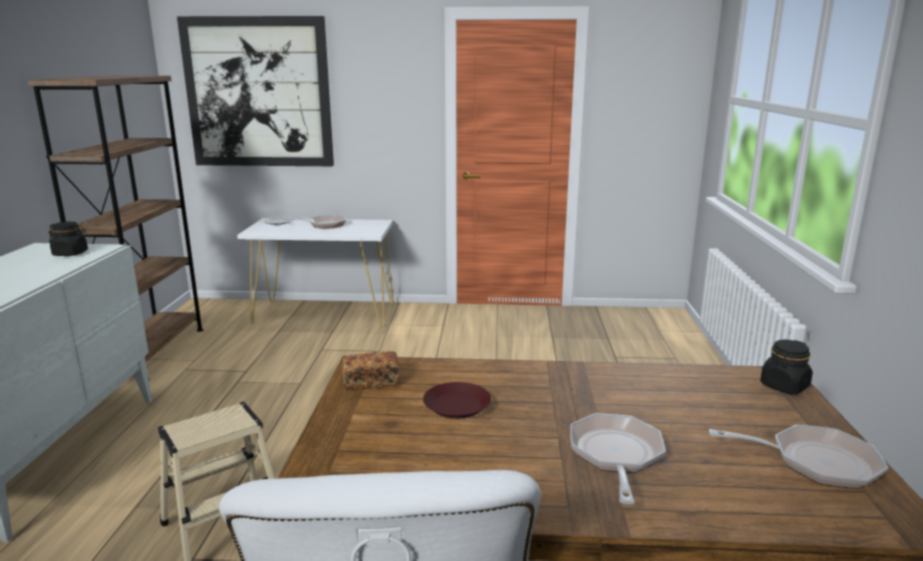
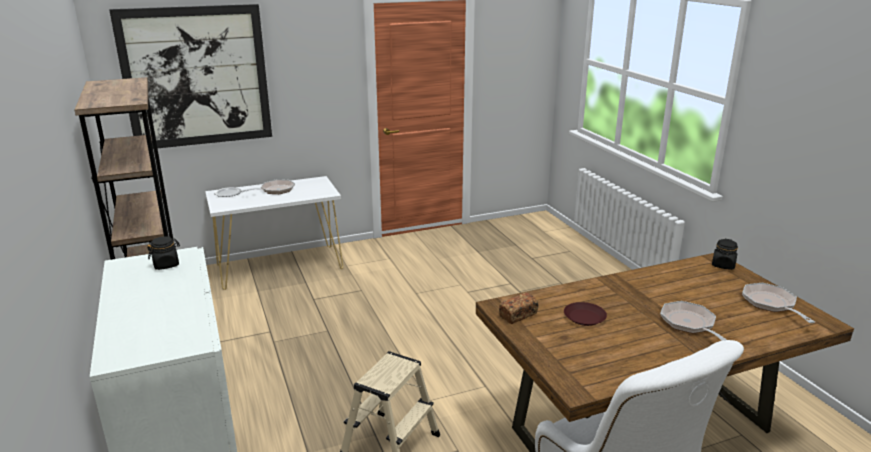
camera: 25 degrees left, 5 degrees up
(815, 462) = (771, 304): frying pan -> frying pan turned 90 degrees counterclockwise

